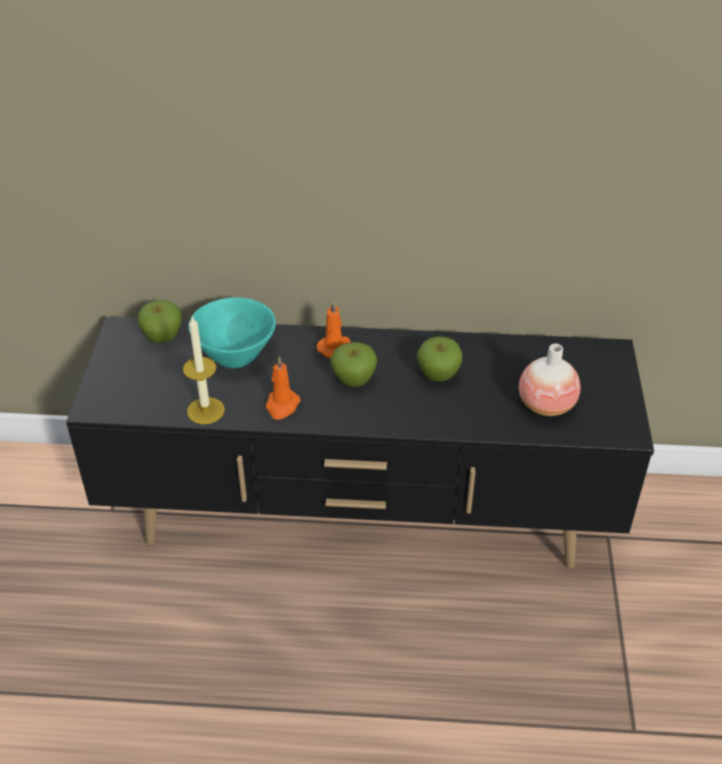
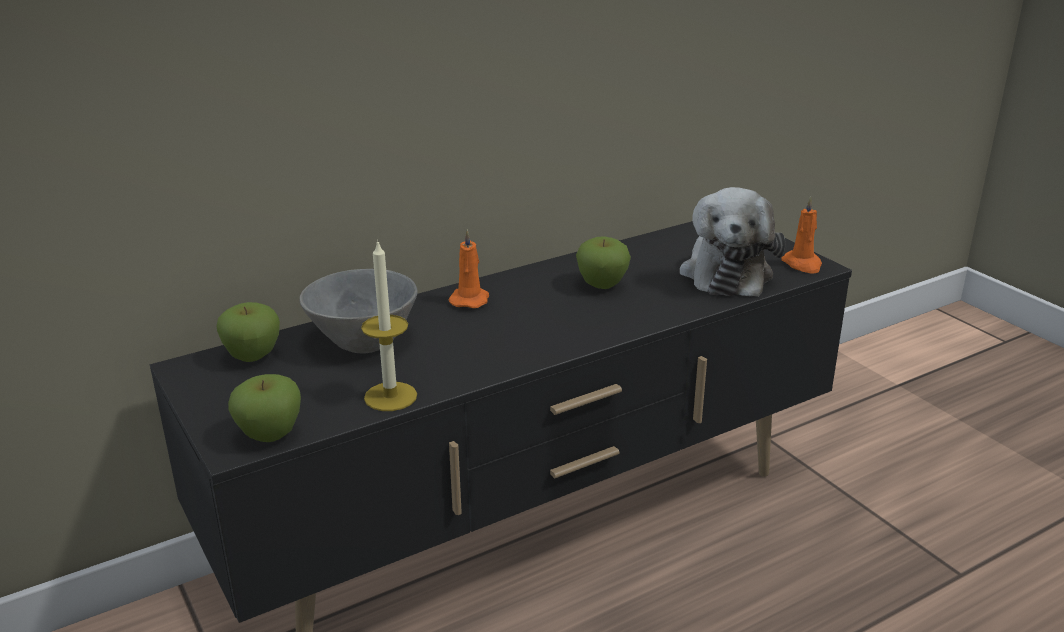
camera: 35 degrees left, 15 degrees down
(237, 353) = (366, 339): turquoise bowl -> grey bowl
(282, 406) = (475, 361): orange candle -> orange candle (802, 264)
(353, 380) = (524, 316): apple -> apple (270, 435)
(546, 405) = (726, 272): vase -> plush toy

